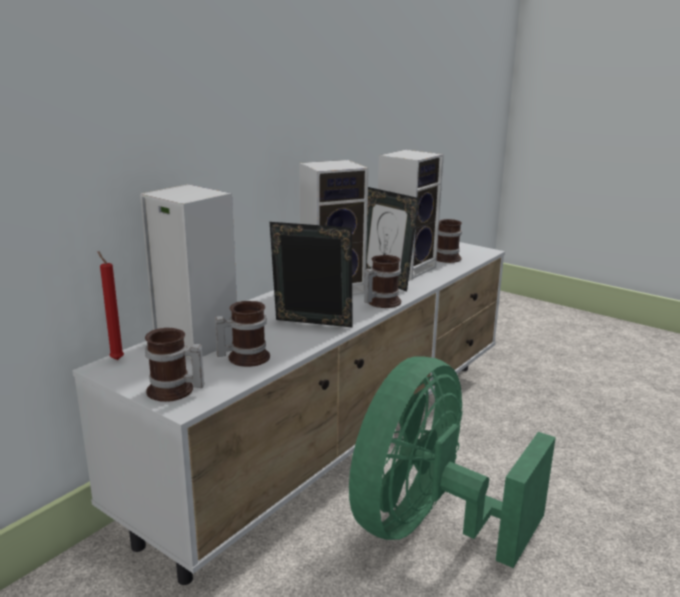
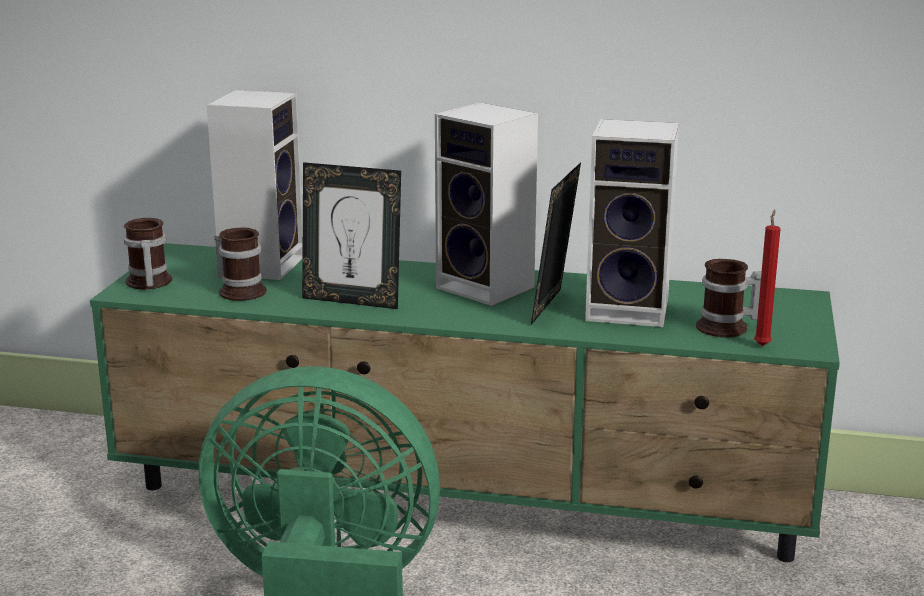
camera: 65 degrees right, 0 degrees up
(116, 359) = (197, 249): red candle -> red candle (762, 345)
(312, 326) = (352, 300): picture frame -> picture frame turned 120 degrees clockwise
(339, 438) = (466, 502): white tv stand -> green tv stand
(380, 302) = (470, 318): mug -> none

